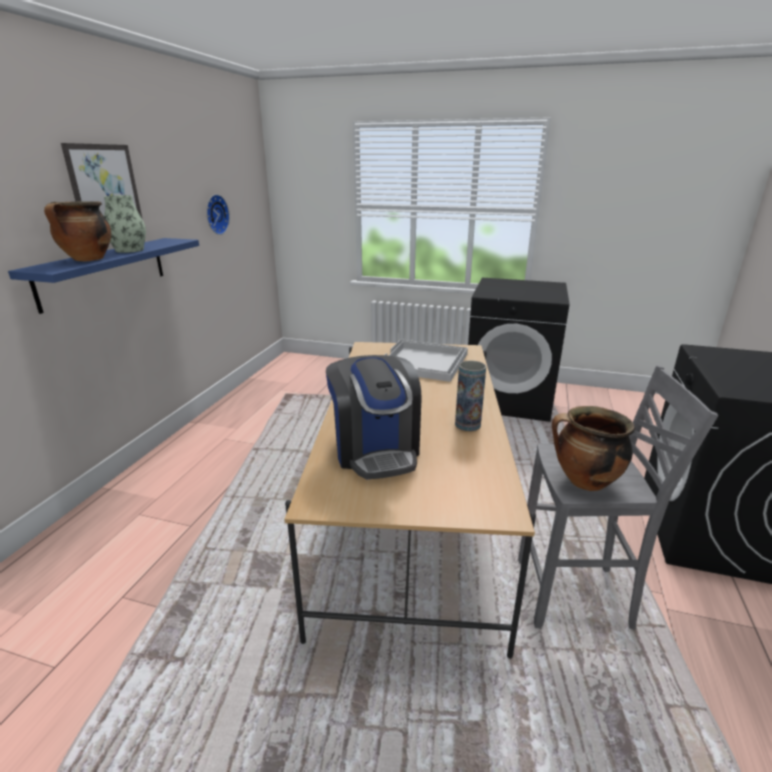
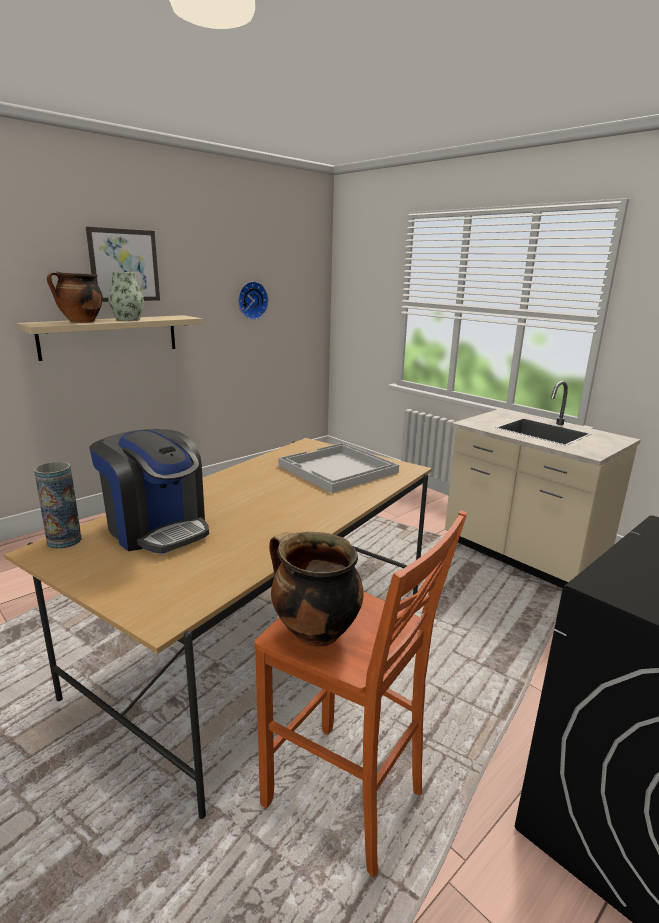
camera: 30 degrees right, 5 degrees down
(104, 272) = (110, 336): blue shelf -> beige shelf
(375, 450) = (157, 528): coffee machine -> coffee machine turned 60 degrees counterclockwise
(467, 424) = (275, 534): vase -> vase (64, 541)
(509, 399) = (521, 557): black washing machine -> beige counter
(576, 595) = (347, 799): grey stool -> orange stool

